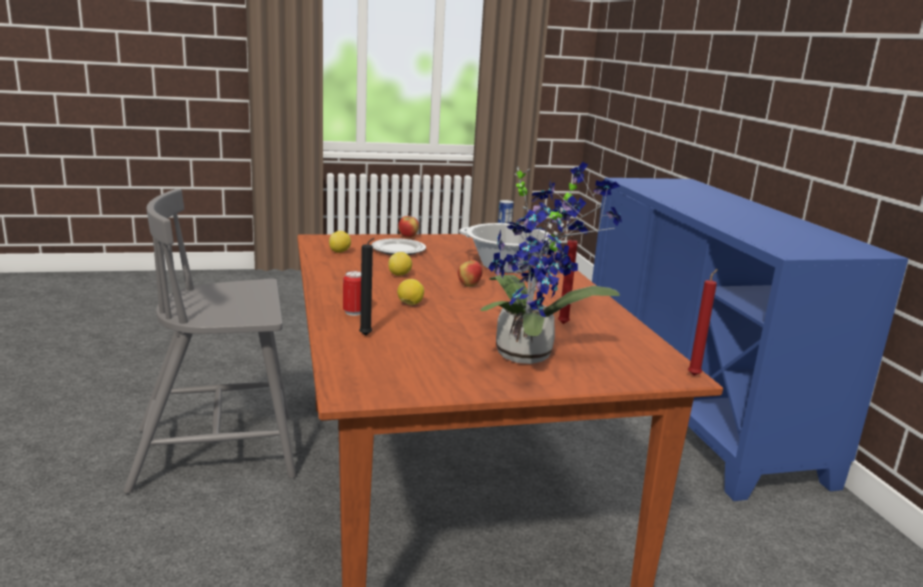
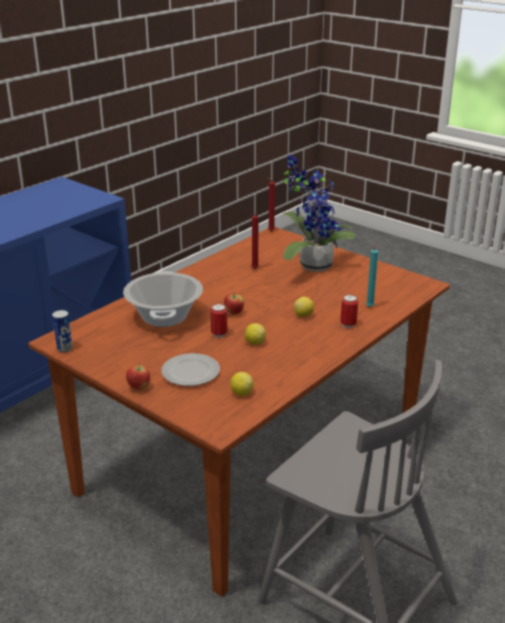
camera: 125 degrees left, 10 degrees up
(366, 336) = (370, 306): black candle -> turquoise candle
(439, 271) = (219, 334): none -> can

